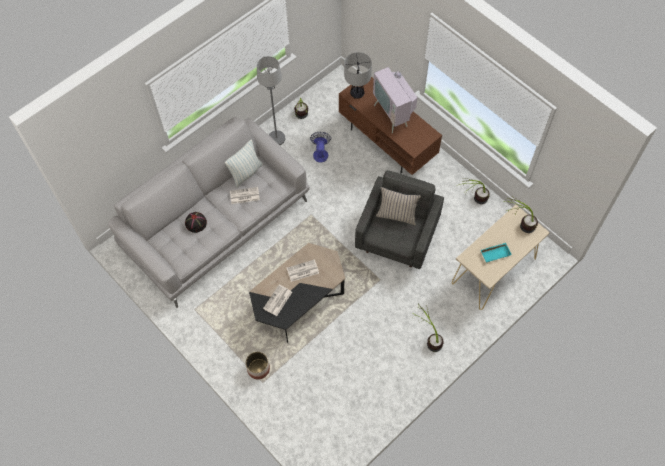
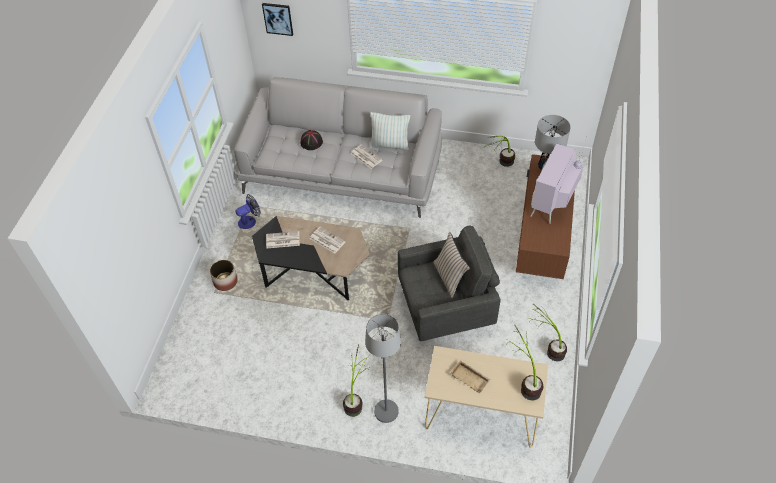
camera: 55 degrees right, 10 degrees down
(96, 157) = (278, 18): none -> picture
(276, 138) = (463, 160): grey floor lamp -> grey floor lamp (386, 411)
(320, 153) = (479, 198): fan -> fan (250, 221)
(495, 253) = (470, 378): turquoise tray -> beige tray

